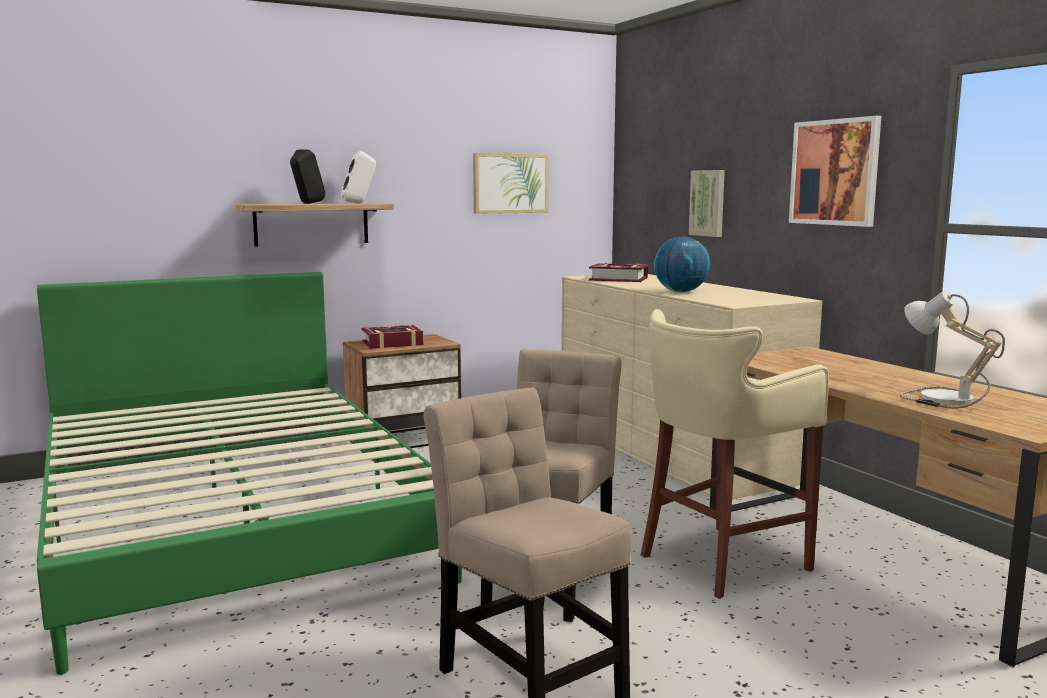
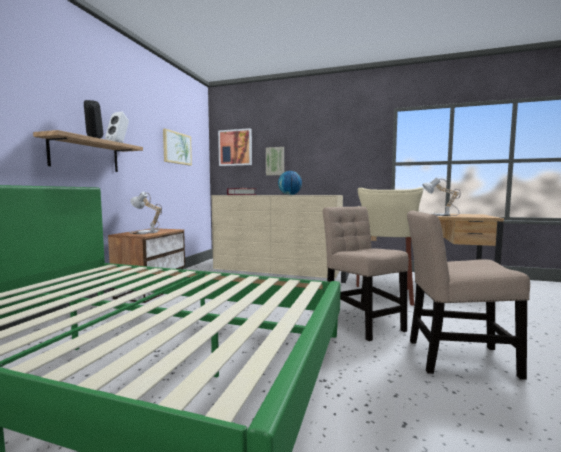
camera: 45 degrees left, 5 degrees down
(392, 343) = (145, 232): book -> table lamp
(835, 172) = (344, 146): picture -> picture (235, 147)

